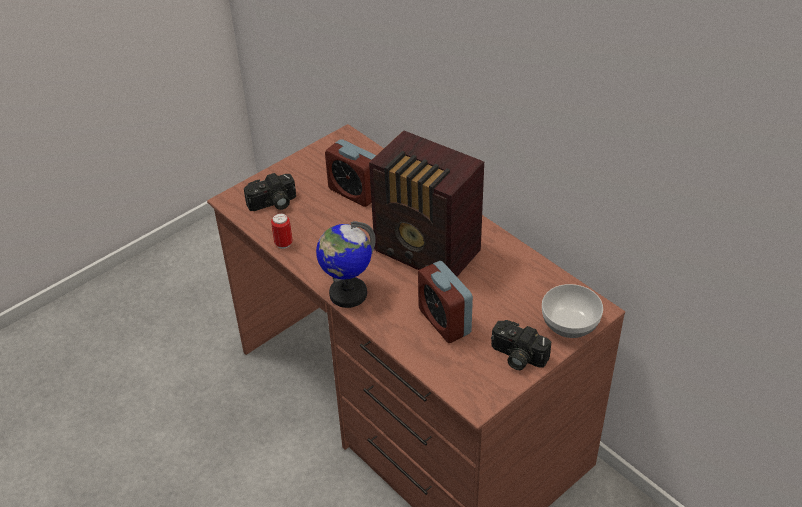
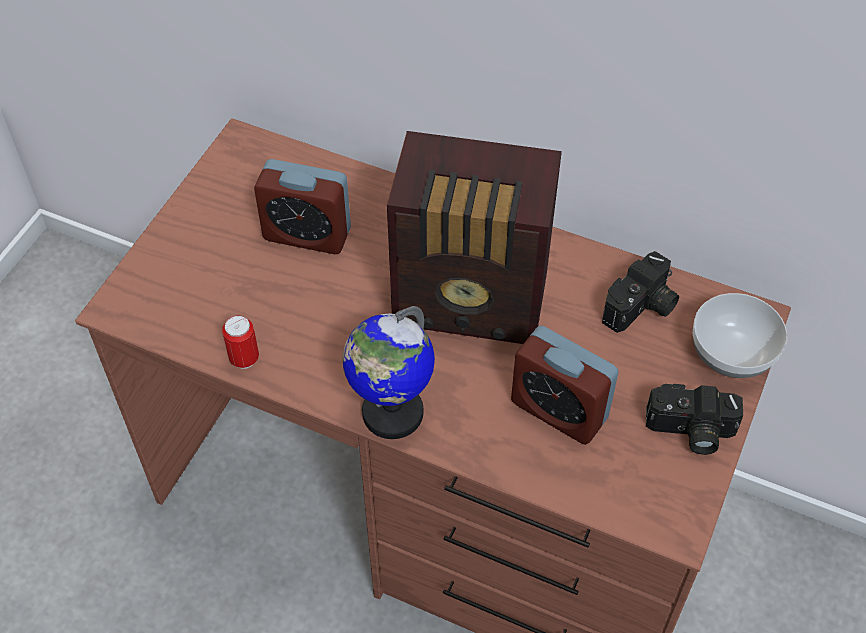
camera: 25 degrees left, 10 degrees up
(273, 204) = (189, 293): camera -> camera (641, 308)

